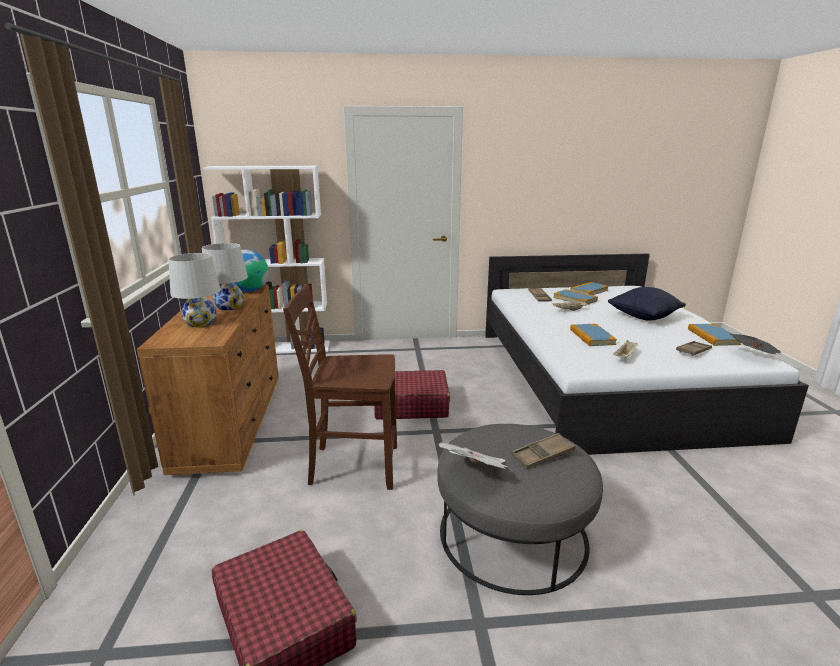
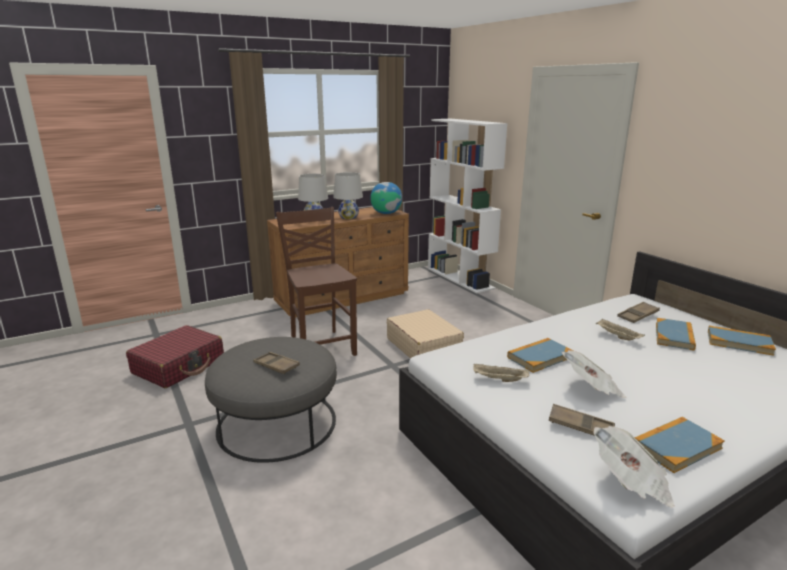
camera: 65 degrees right, 0 degrees up
(410, 405) = (423, 346): red suitcase -> beige suitcase
(475, 471) = (243, 346): newspaper -> newspaper (591, 388)
(643, 317) = (682, 388): black pillow -> none

